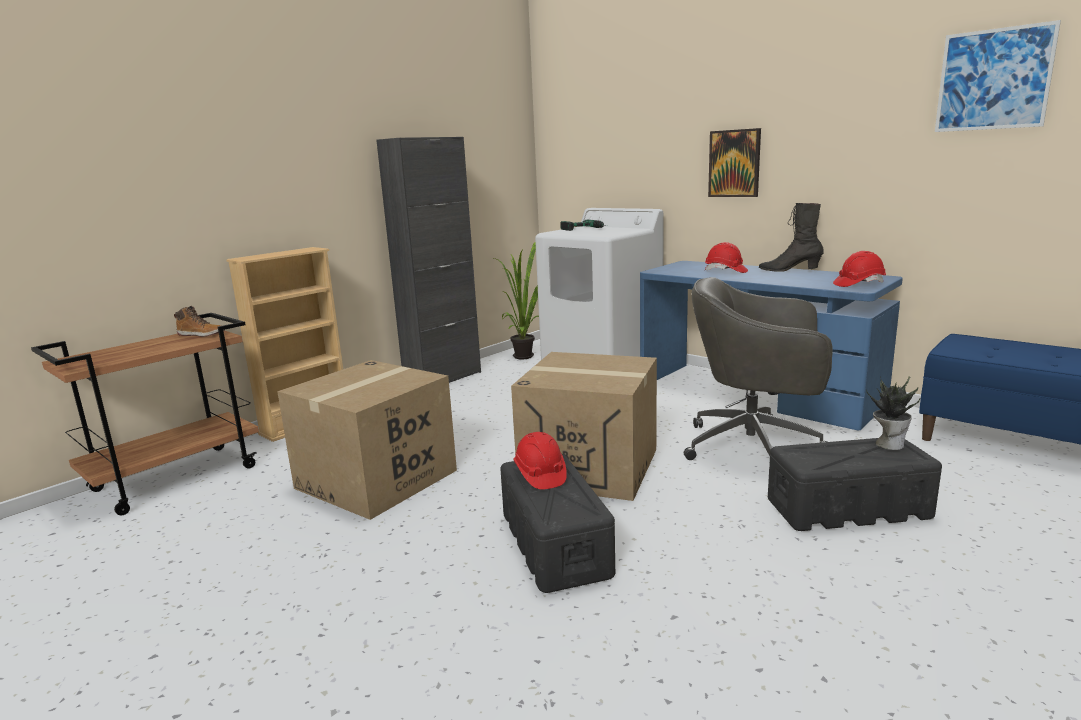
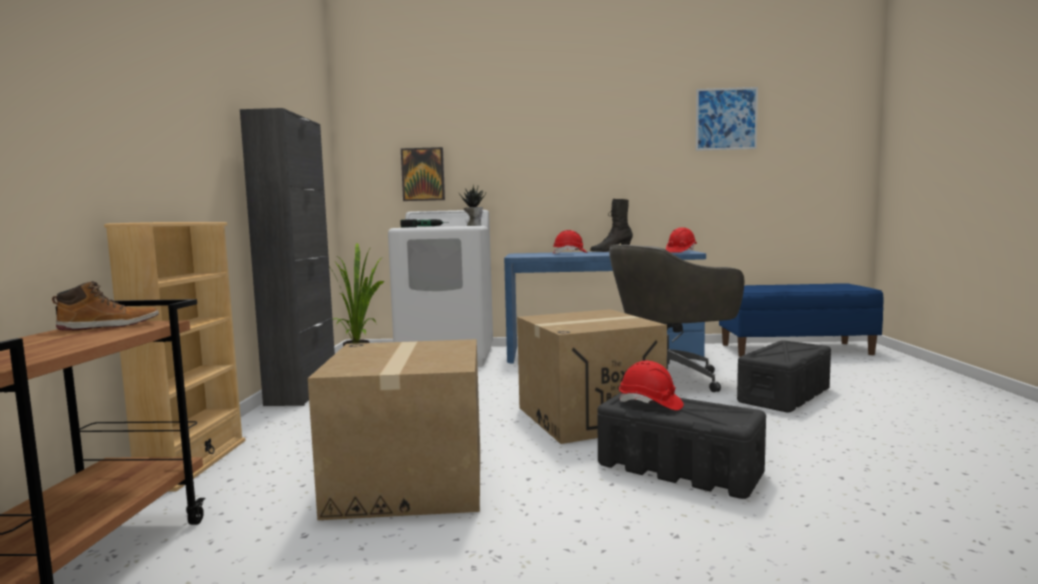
camera: 40 degrees left, 10 degrees down
(734, 163) = (551, 171): picture -> picture (423, 174)
(888, 444) = (788, 343): potted plant -> potted plant (473, 225)

